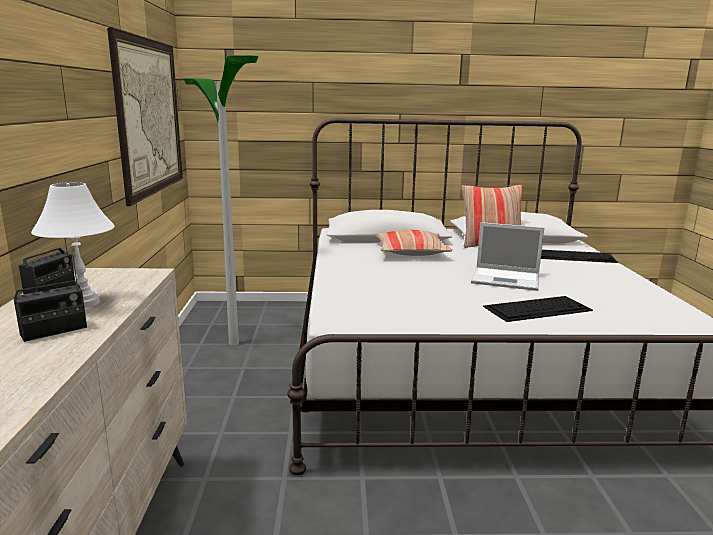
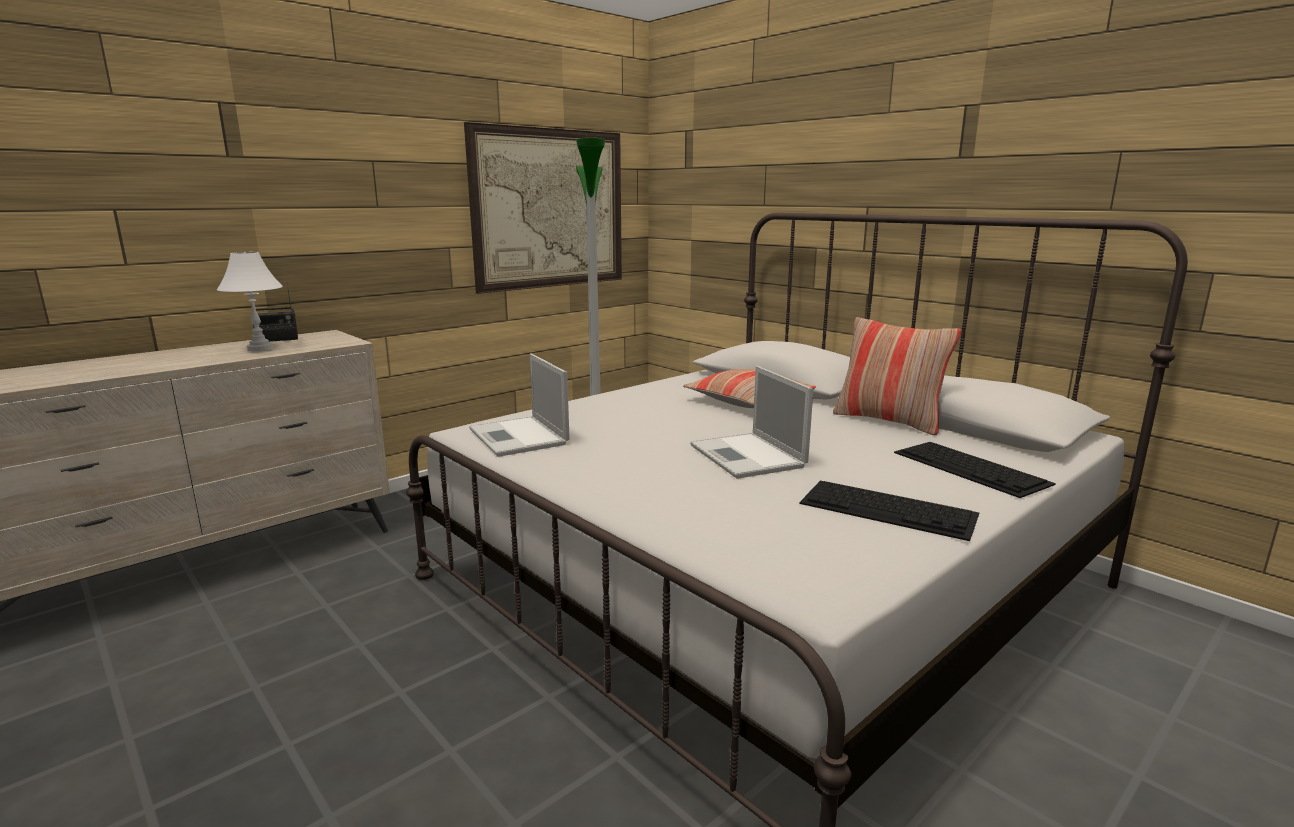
camera: 50 degrees right, 0 degrees up
(54, 331) = (198, 357): radio -> none
(382, 312) = (519, 437): none -> laptop
(538, 308) = (663, 491): keyboard -> keyboard (889, 509)

